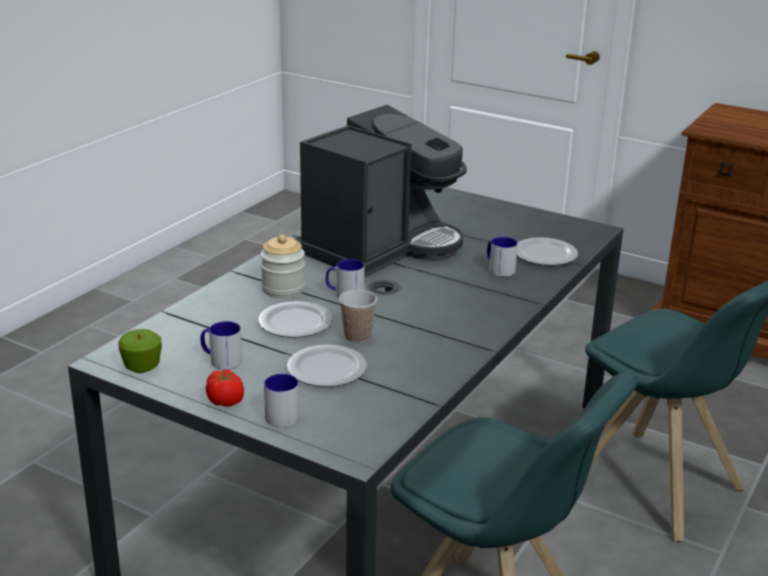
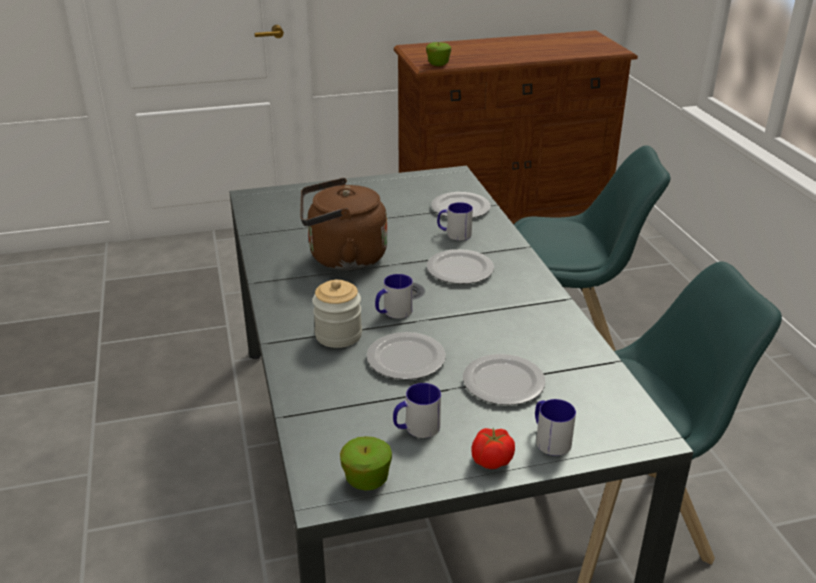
camera: 45 degrees left, 5 degrees up
(357, 336) = (470, 342): cup -> none
(380, 247) = (342, 258): coffee machine -> brown kettle
(450, 293) = (460, 270): none -> plate
(719, 129) = (438, 64): none -> apple

